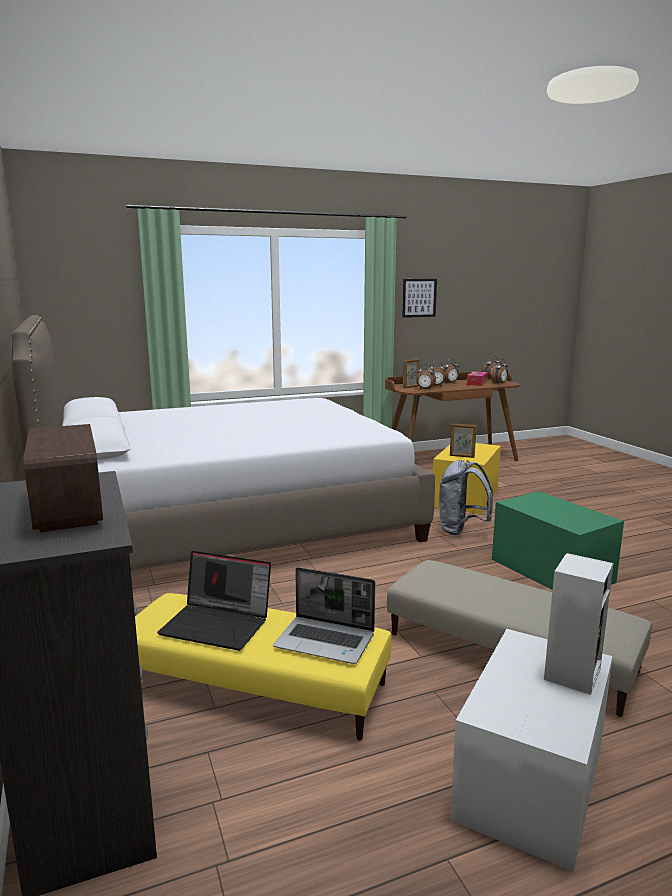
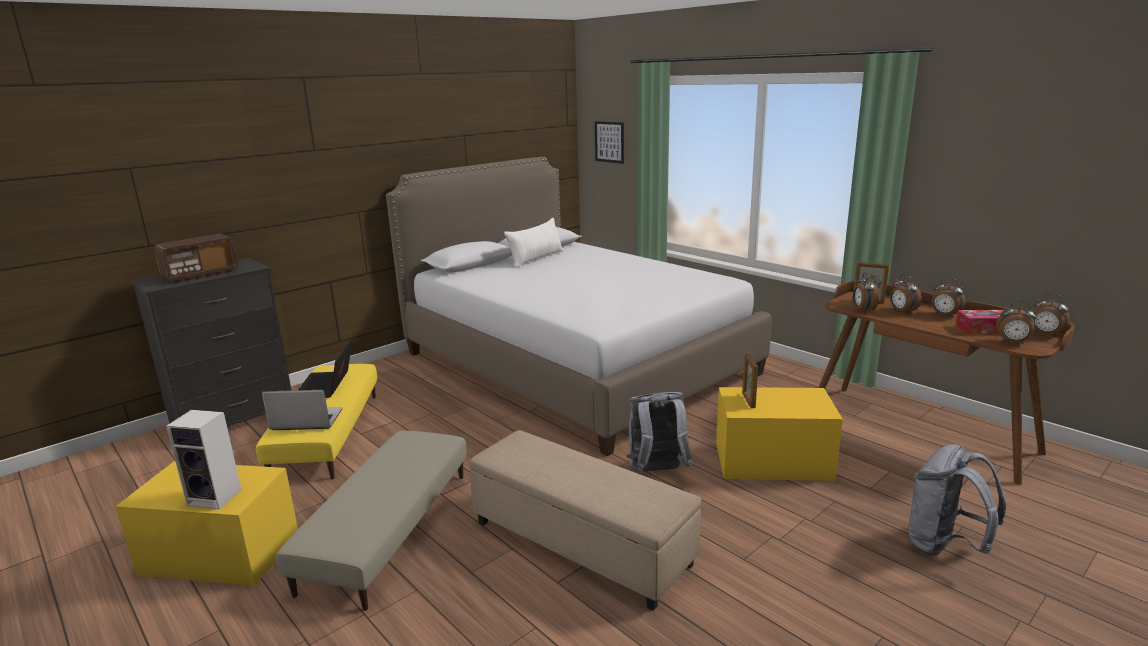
camera: 70 degrees right, 5 degrees up
(136, 428) = (536, 258): none -> white pillow
(326, 641) = (305, 421): laptop -> laptop turned 90 degrees clockwise
(419, 298) = (960, 174): picture -> picture (609, 142)
(531, 780) = (220, 553): white storage box -> yellow storage box
(551, 570) = (579, 544): green storage box -> beige ottoman
(571, 486) = (944, 546): none -> grey backpack

